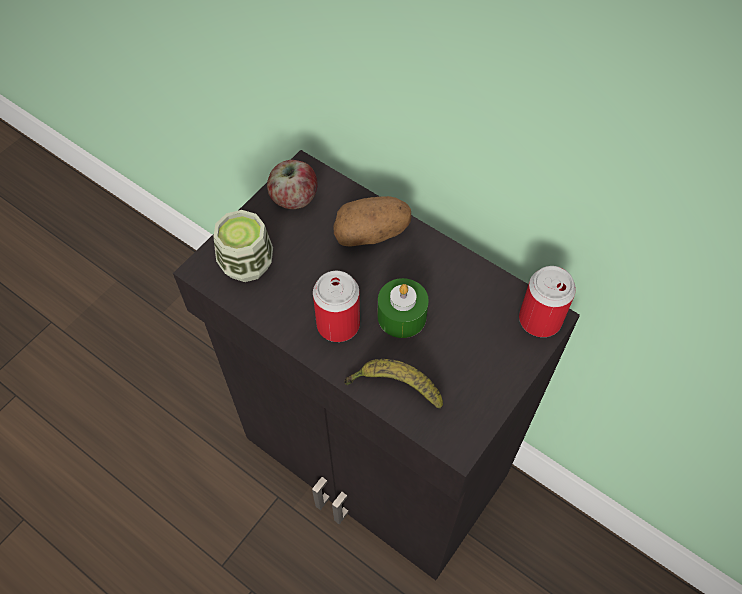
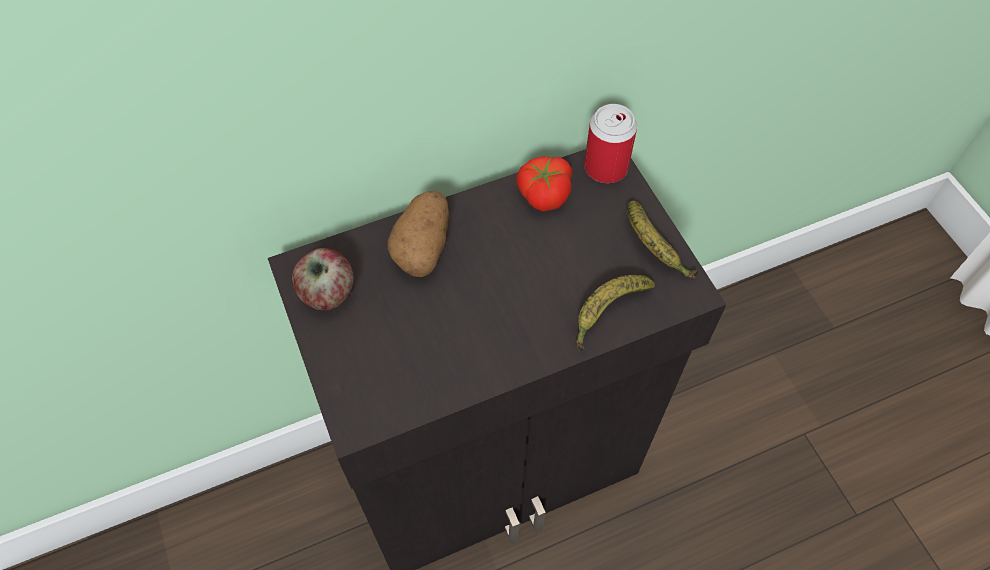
camera: 60 degrees left, 0 degrees up
(247, 263) = (379, 377): cup -> none
(338, 324) = (509, 327): can -> none
(402, 316) = (534, 269): green candle -> none
(478, 287) = (543, 194): none -> tomato
(483, 393) = (653, 247): none -> banana

